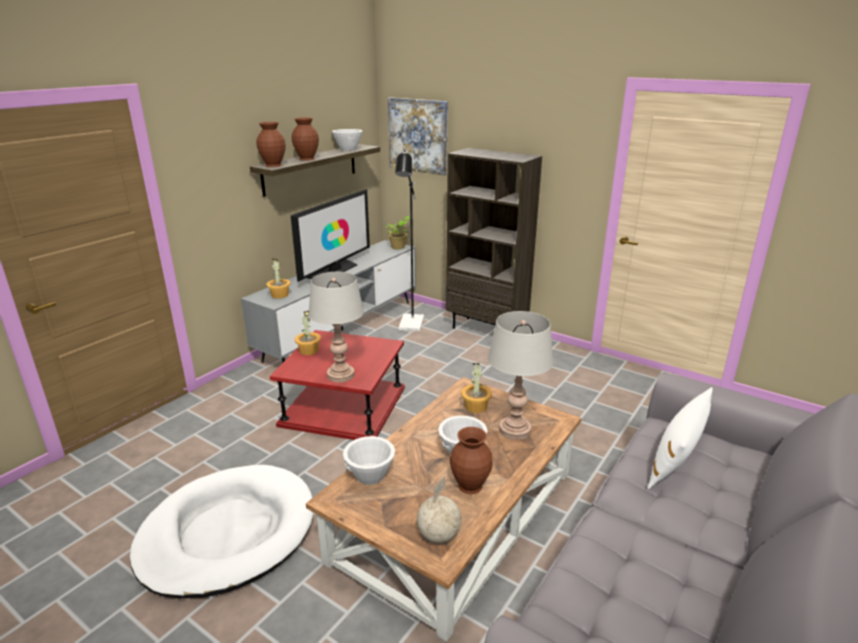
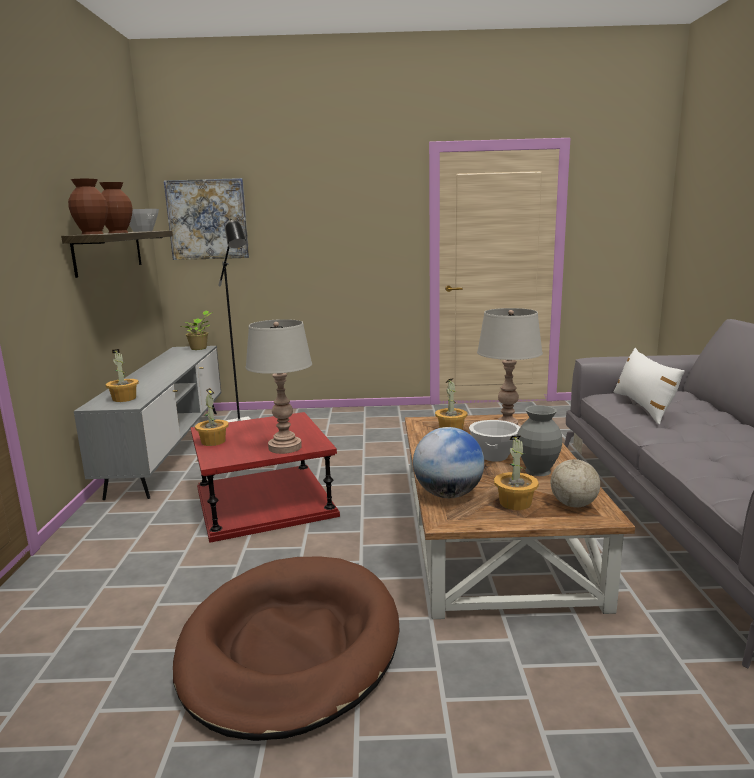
camera: 35 degrees left, 10 degrees down
(227, 533) = (290, 647): white dog bed -> brown dog bed
(335, 270) = (157, 372): television -> none
(370, 476) = (448, 494): white bowl -> globe
(400, 509) = (515, 503): none -> potted plant
(471, 486) = (538, 470): brown vase -> grey vase
(487, 330) = (325, 413): brown bookcase -> none

